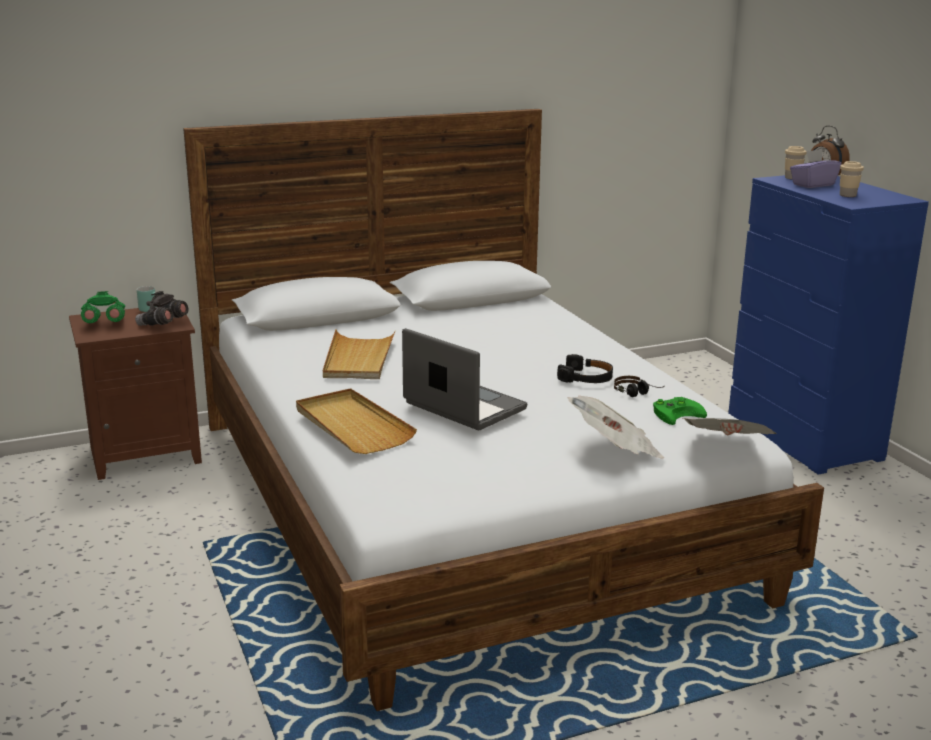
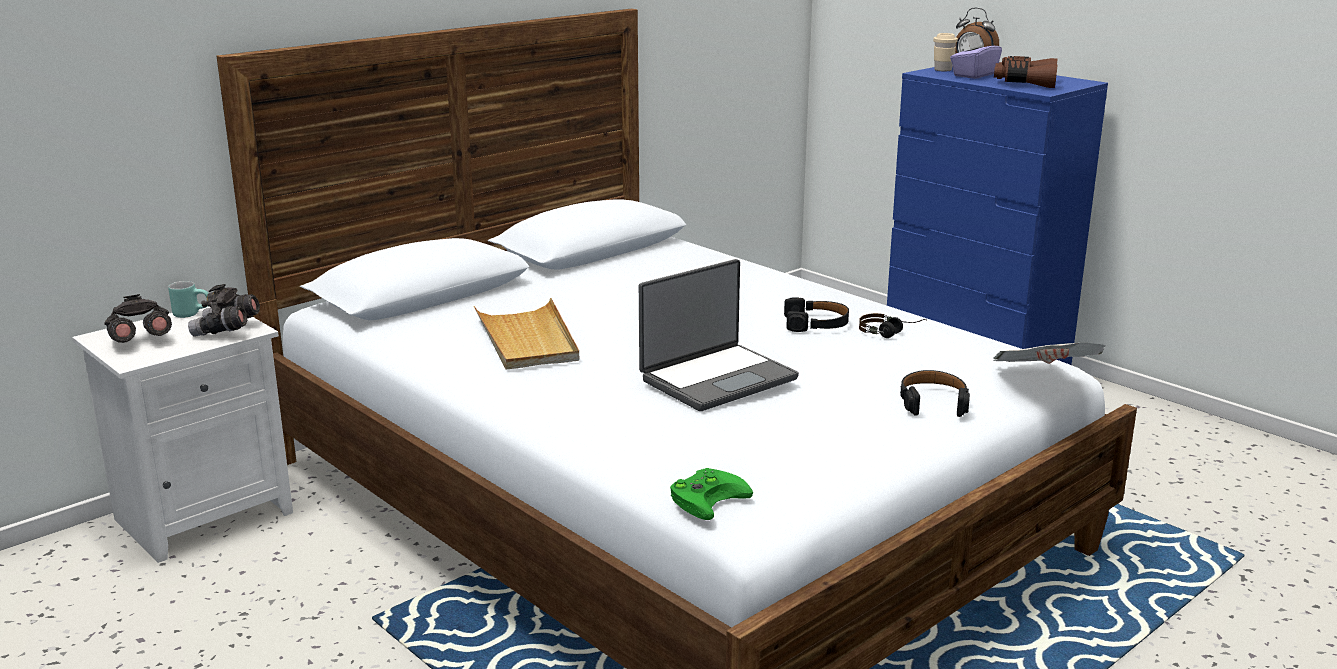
camera: 20 degrees left, 0 degrees up
(104, 324) = (139, 341): green binoculars -> grey binoculars
(147, 454) = (205, 514): brown nightstand -> white nightstand
(352, 425) = (606, 423): beige tray -> none
(463, 407) = (717, 378): laptop -> laptop turned 120 degrees clockwise
(615, 450) = (933, 402): newspaper -> black headphones
(677, 413) = (953, 349): green game controller -> green game controller (708, 496)
(847, 195) = (1025, 83): beige cup -> brown binoculars

